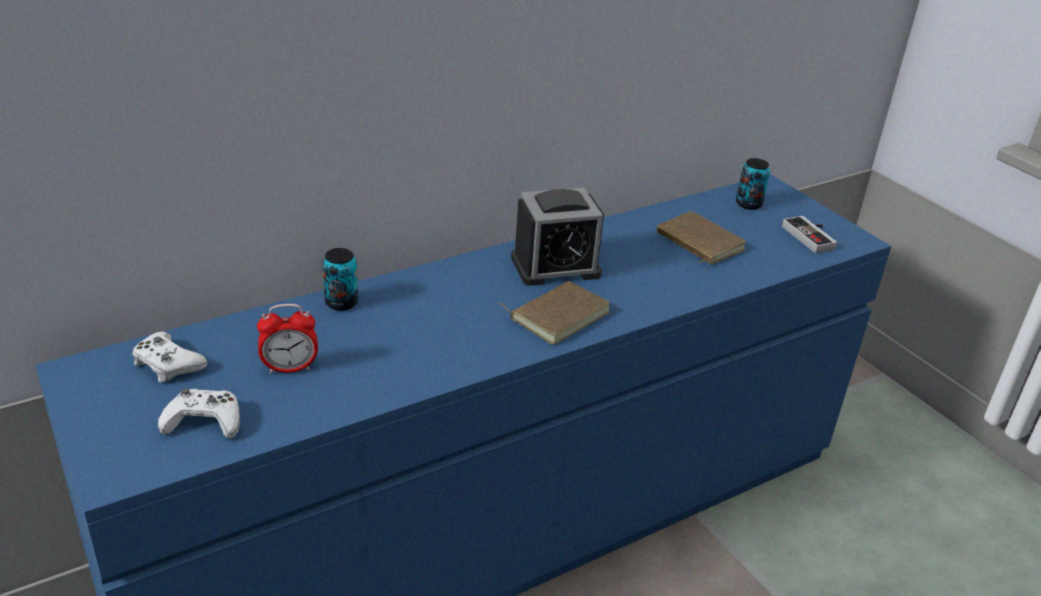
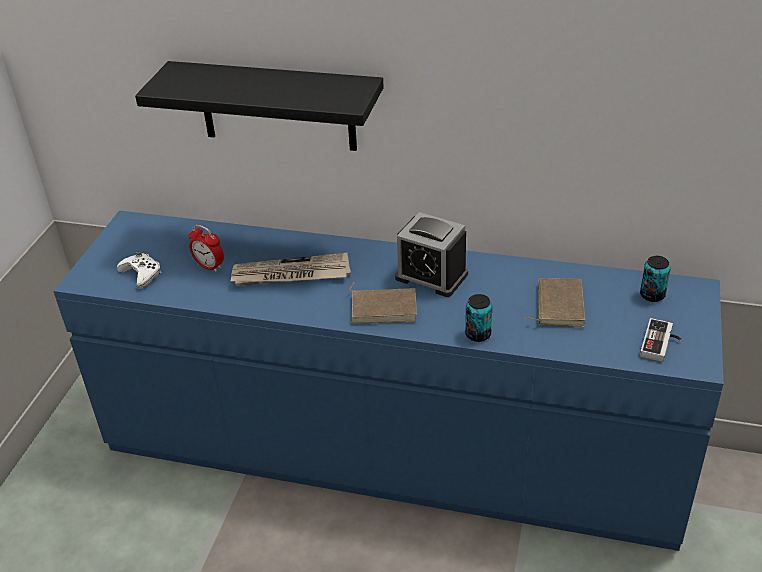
camera: 50 degrees right, 5 degrees up
(167, 364) = (164, 237): white game controller -> none
(312, 101) = (277, 106): none -> black shelf
(341, 303) = (282, 241): can -> can (478, 334)
(408, 331) = (290, 274): none -> newspaper

